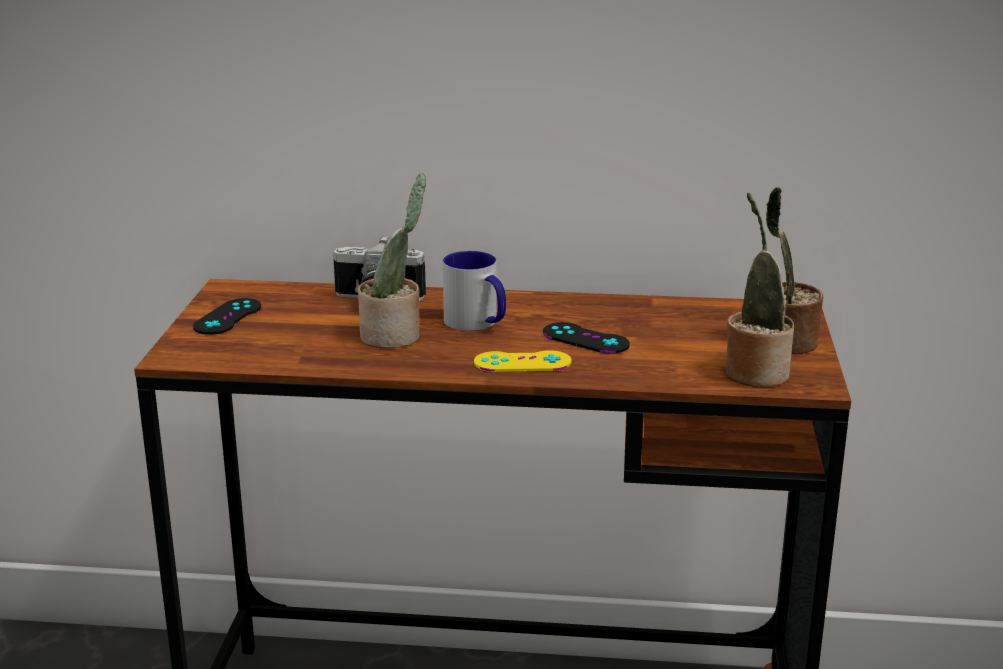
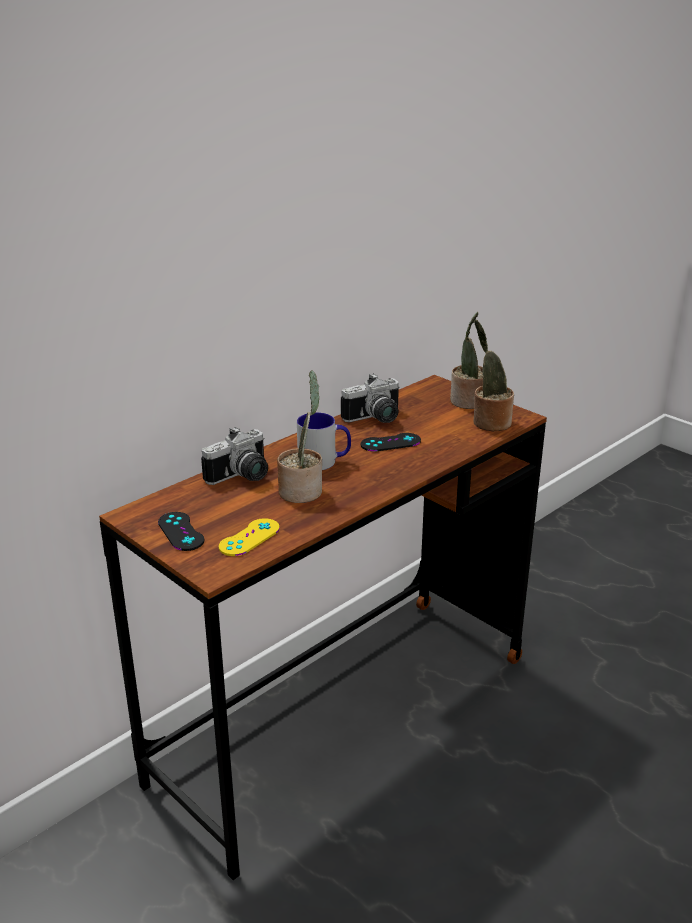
camera: 50 degrees left, 5 degrees up
(522, 362) = (394, 470): yellow game controller -> yellow game controller (249, 537)
(628, 313) = (375, 419): none -> camera

